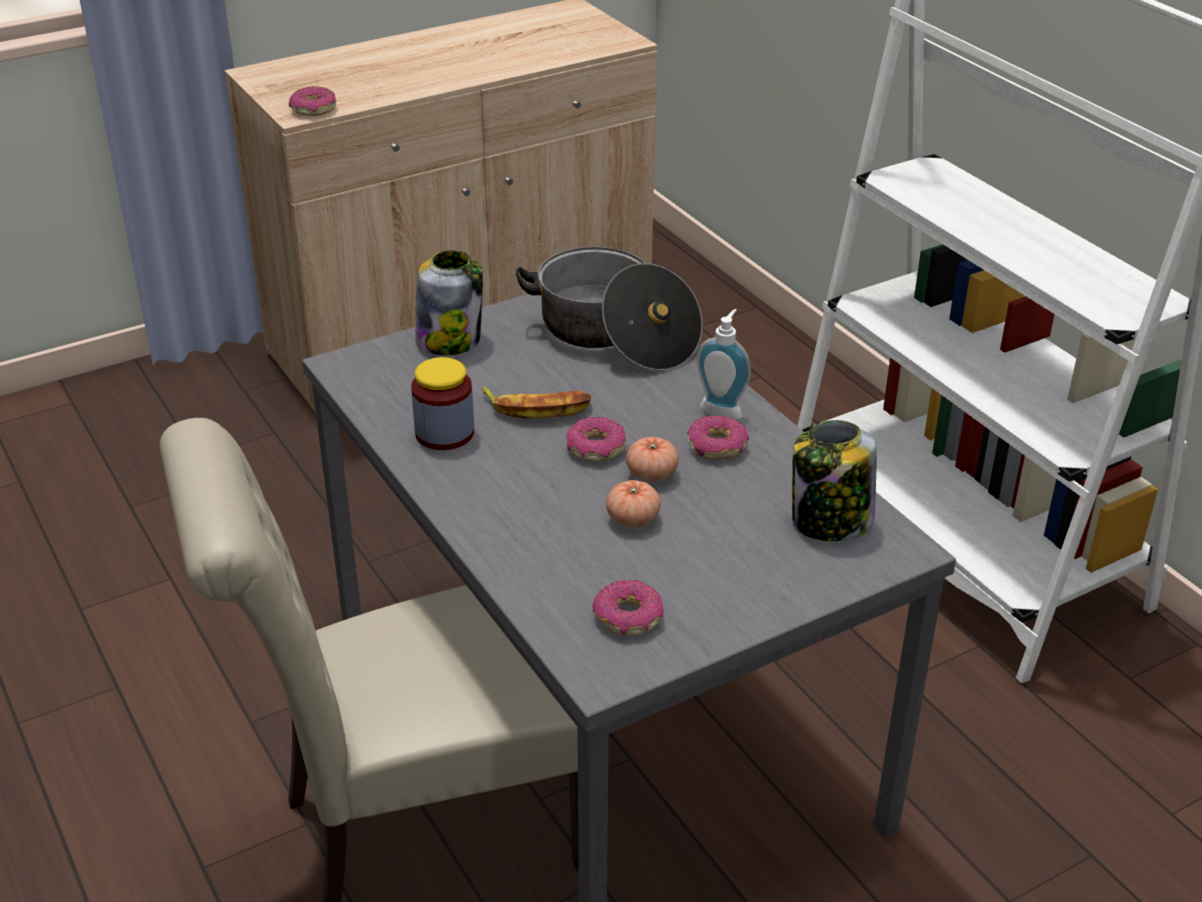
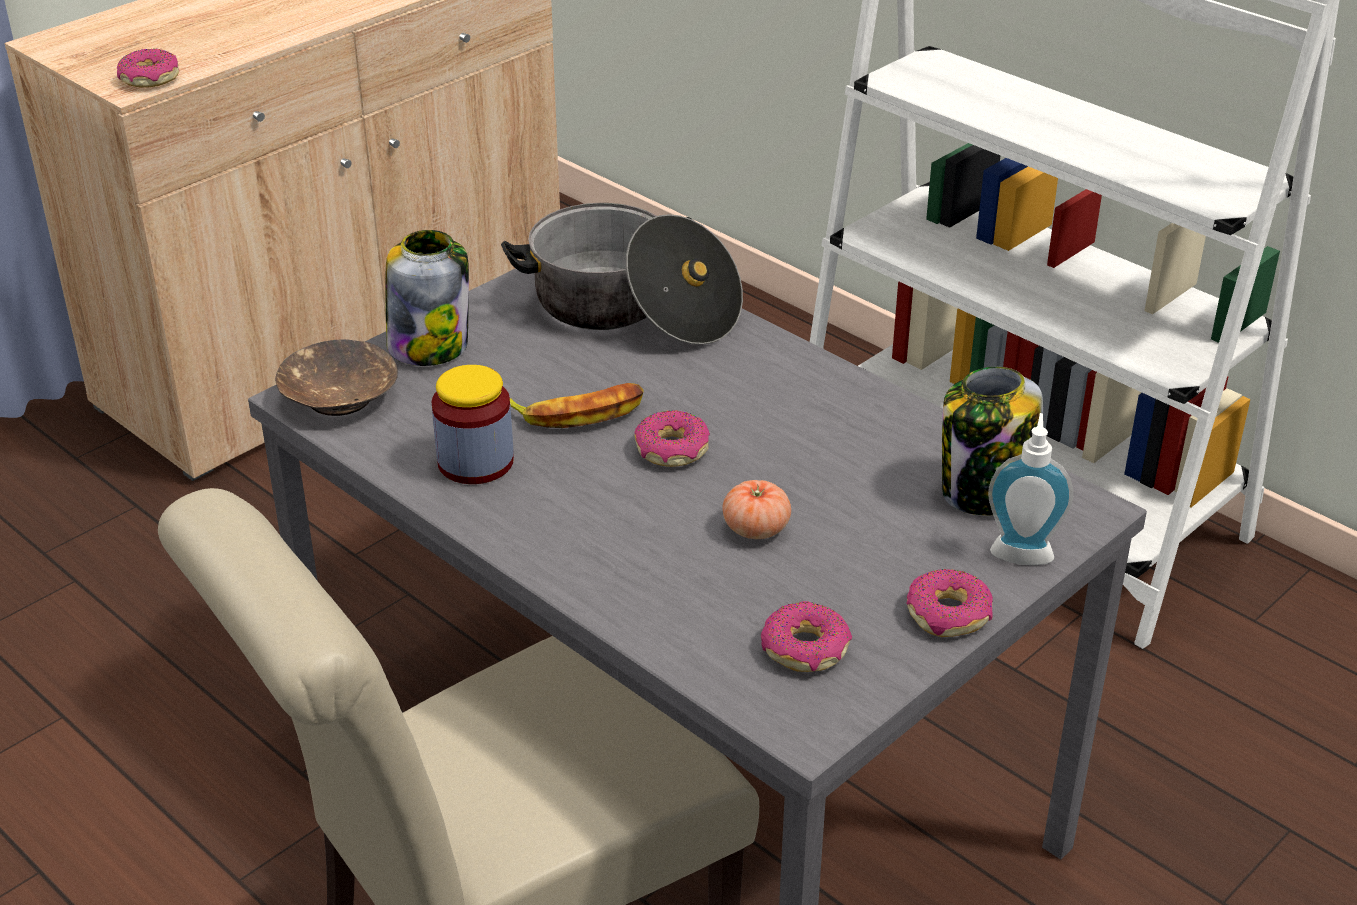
camera: 15 degrees left, 0 degrees up
(366, 369) = (338, 398): none -> brown bowl
(651, 474) = (753, 470): tomato -> none
(717, 446) = (816, 424): donut -> donut (949, 614)
(723, 409) = (802, 379): soap dispenser -> soap dispenser (1022, 550)

